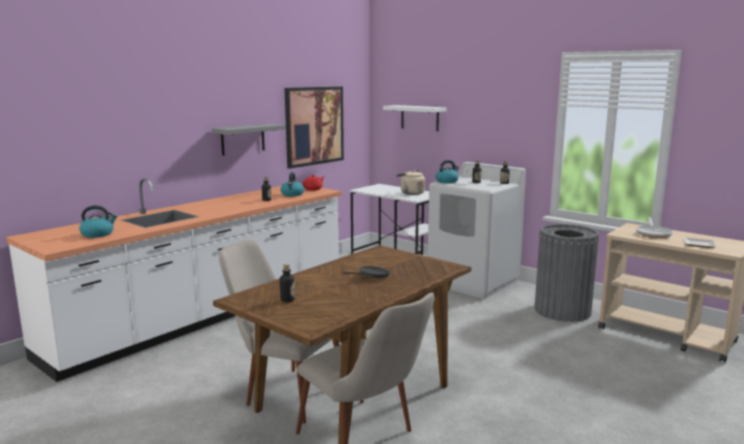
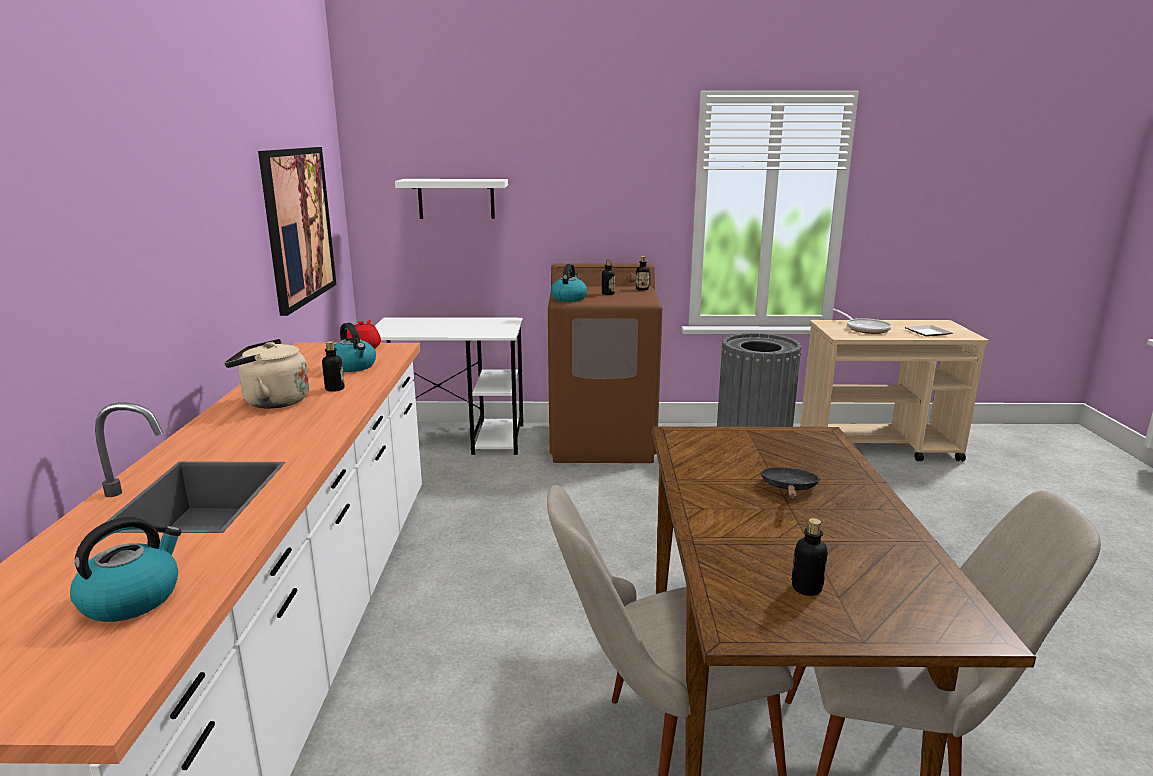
camera: 40 degrees left, 5 degrees up
(243, 139) = (221, 268): grey shelf -> none
(410, 193) = (472, 325): beige kettle -> beige kettle (272, 402)
(473, 282) = (602, 442): white washing machine -> brown washing machine

